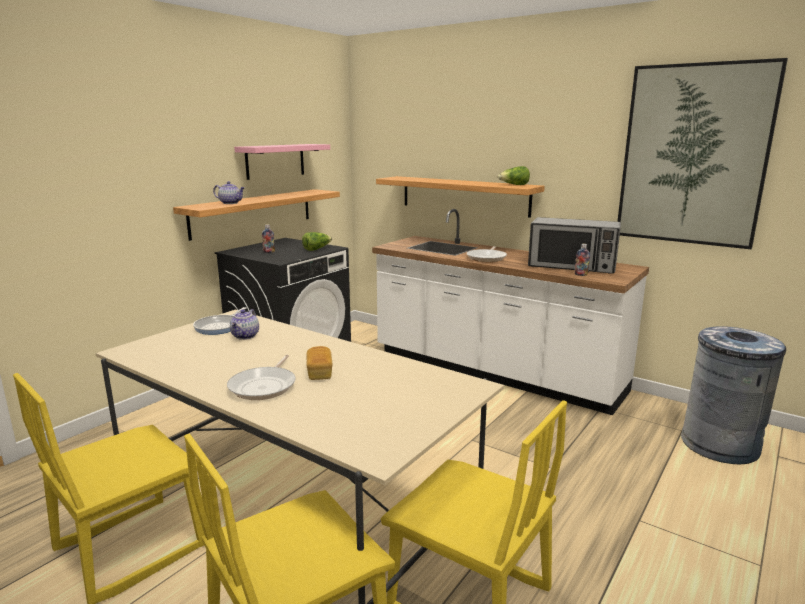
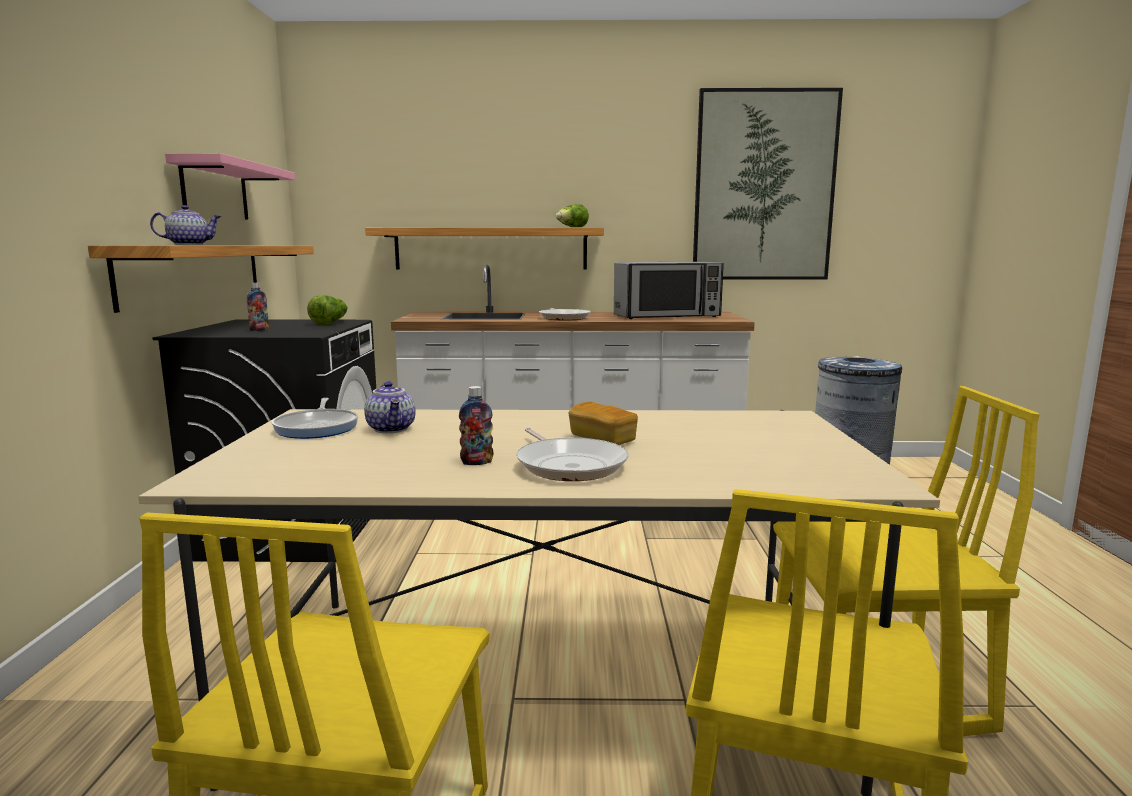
camera: 35 degrees left, 5 degrees down
(581, 275) = (694, 319): bottle -> bottle (477, 462)

